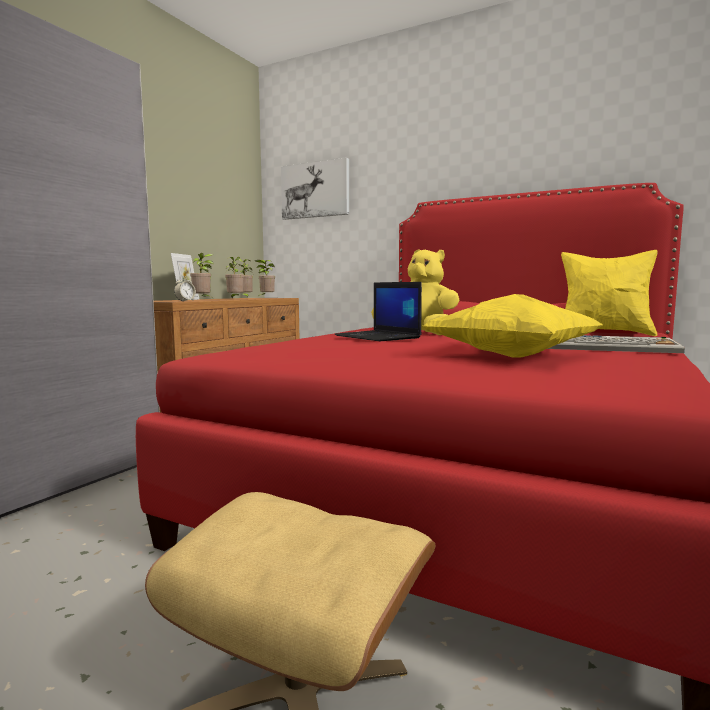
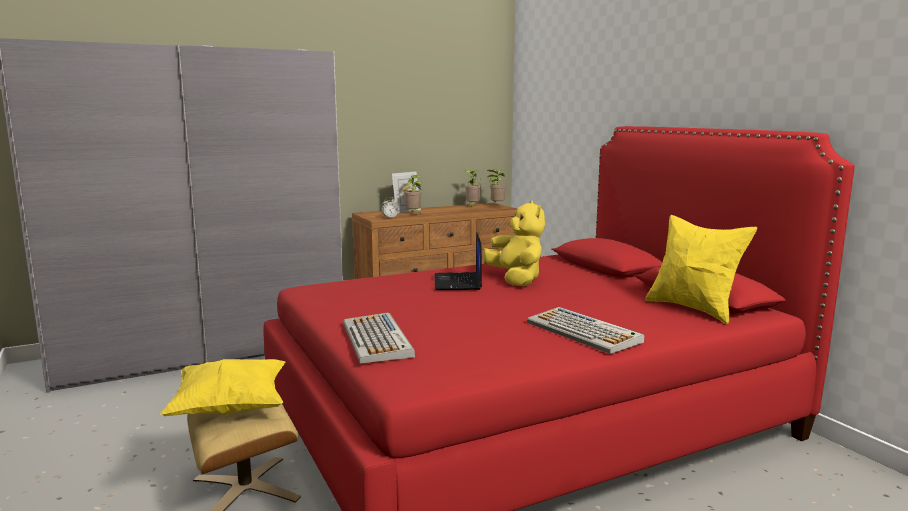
camera: 35 degrees right, 5 degrees up
(235, 298) = (453, 210): potted plant -> none
(315, 190) = (549, 100): picture -> none
(477, 372) = (377, 340): none -> keyboard
(511, 356) = (466, 327): yellow pillow -> yellow pillow (230, 409)

